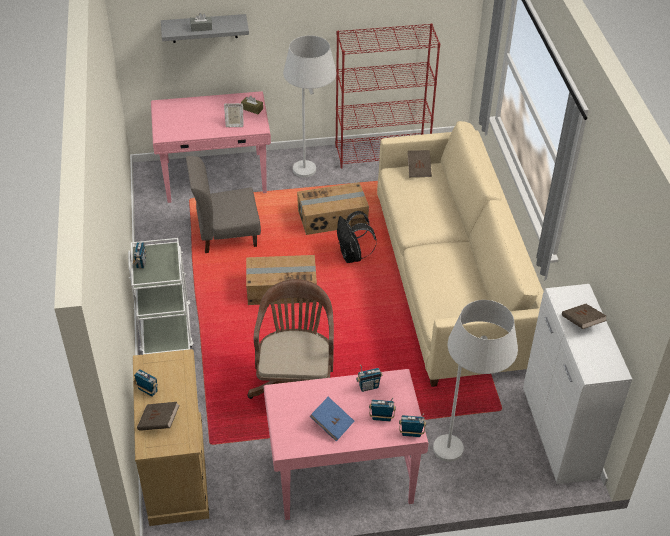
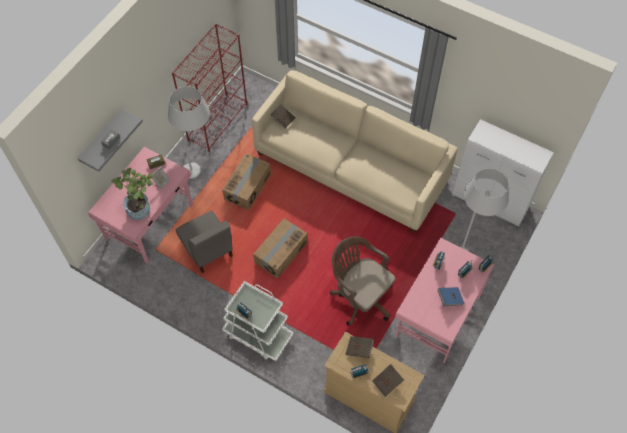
camera: 50 degrees left, 15 degrees up
(192, 127) = (141, 207): none -> potted plant
(227, 234) = (208, 250): grey chair -> grey chair turned 60 degrees counterclockwise
(352, 256) = (287, 199): black backpack -> none
(582, 322) = (503, 143): brown book -> brown book (359, 349)

